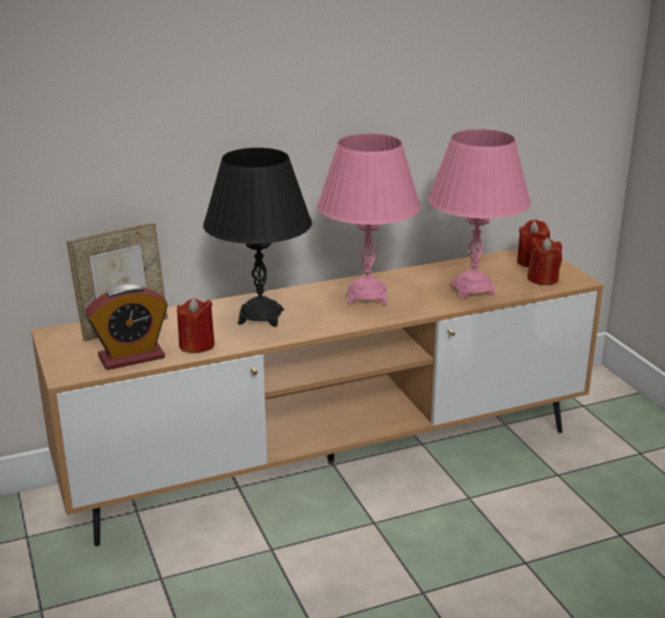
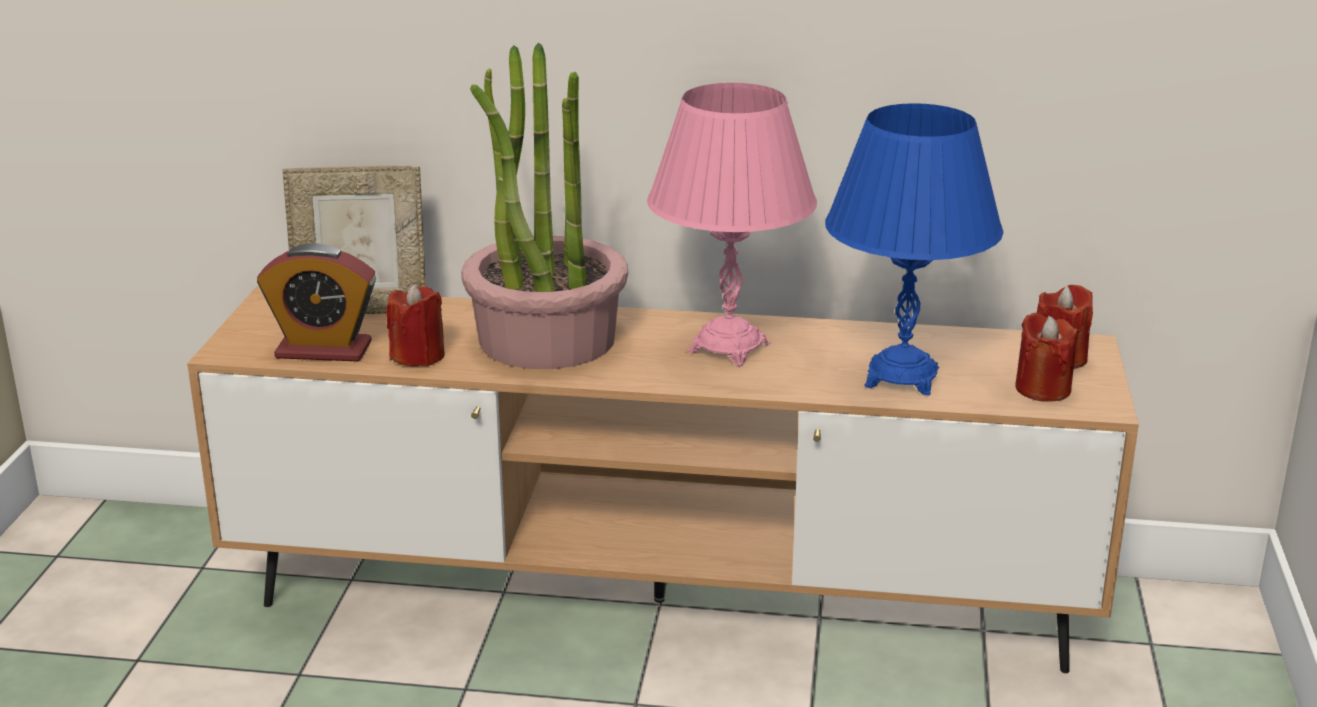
camera: 30 degrees right, 0 degrees up
(261, 317) = (546, 339): black table lamp -> potted plant
(472, 290) = (902, 377): pink table lamp -> blue table lamp

